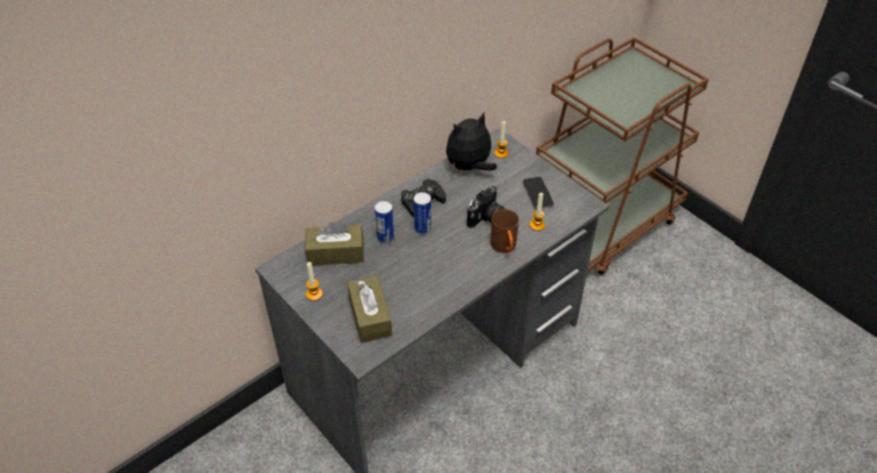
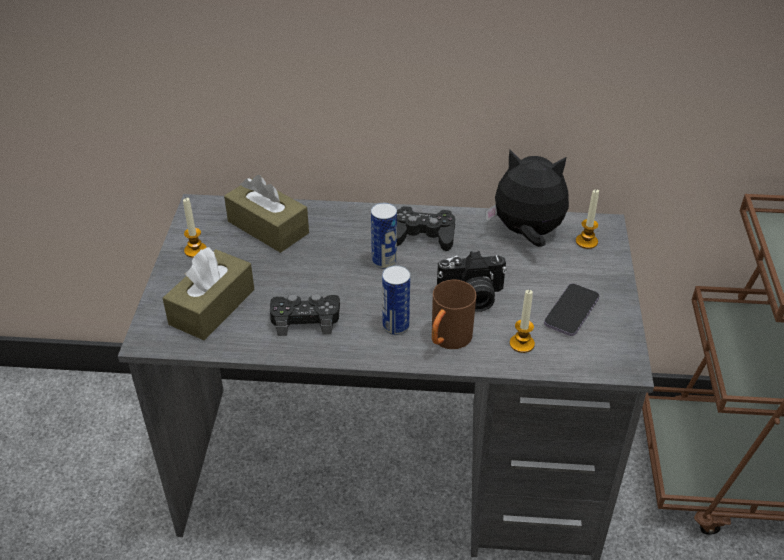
camera: 45 degrees right, 5 degrees down
(385, 238) = (334, 245): can -> can (396, 326)
(426, 286) = (305, 319): none -> black game controller

